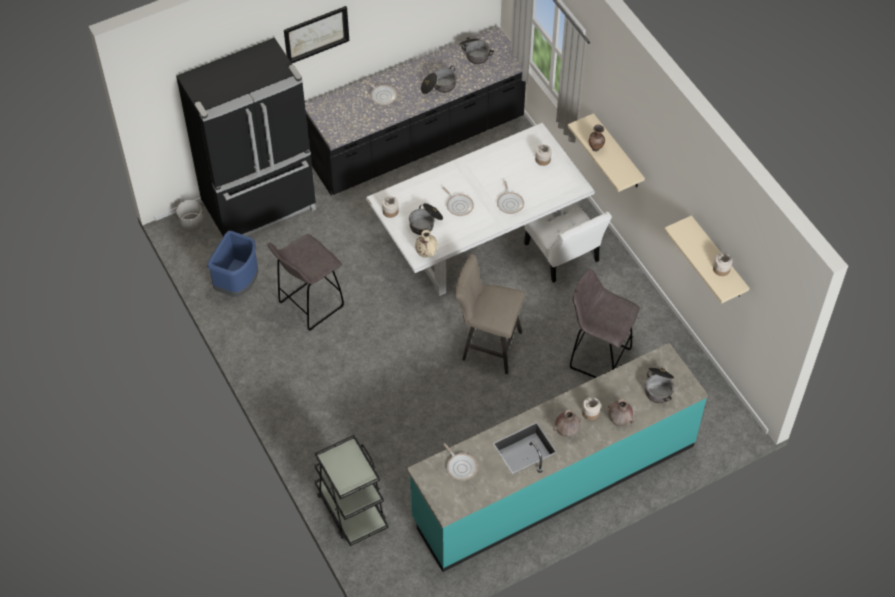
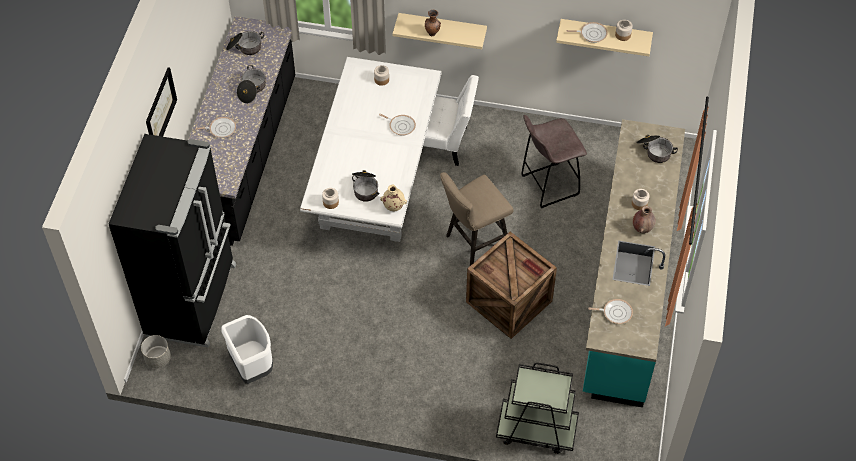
camera: 50 degrees left, 0 degrees up
(238, 284) = (252, 365): blue trash can -> white trash can
(309, 305) = (323, 331): grey stool -> none
(456, 409) = (510, 301): none -> crate
(459, 205) = (370, 157): frying pan -> frying pan (591, 34)
(619, 420) = (661, 192): brown vase -> none

